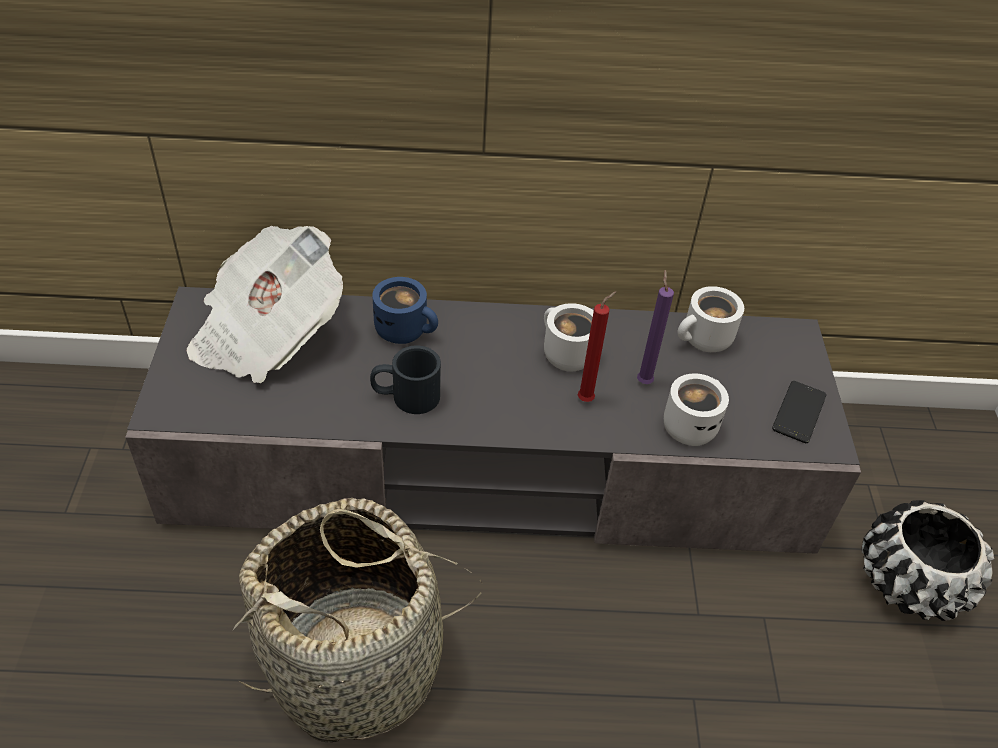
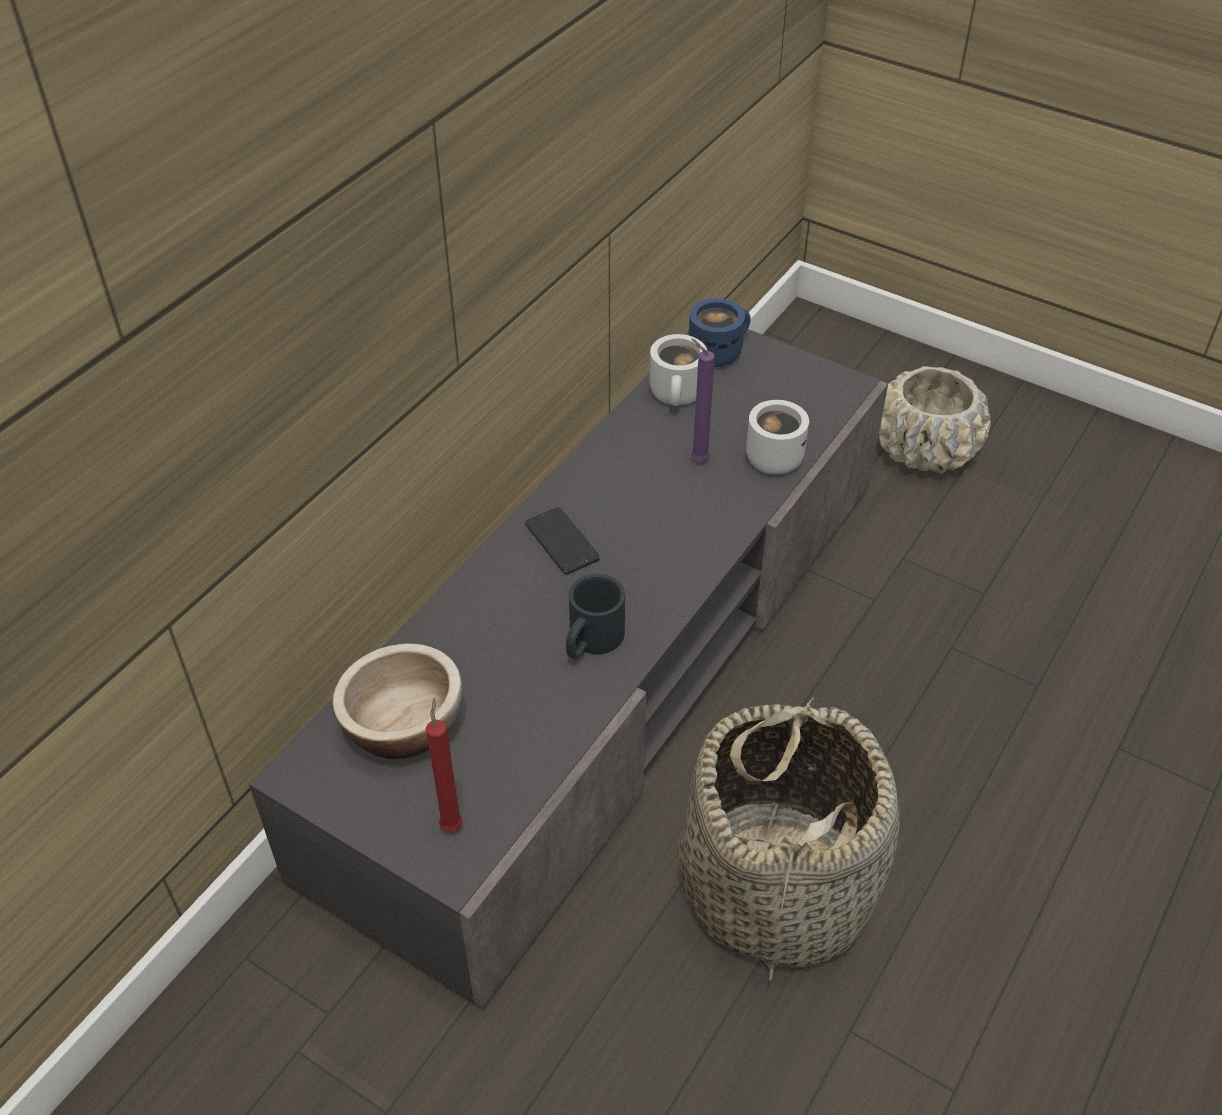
camera: 55 degrees left, 0 degrees up
(266, 333) = (404, 725): newspaper -> bowl
(406, 329) = (494, 601): blue mug -> blue mug (717, 351)
(563, 354) = (622, 497): white mug -> none
(587, 399) = (692, 508): red candle -> red candle (452, 823)
(799, 412) = (803, 383): phone -> phone (562, 541)
(909, 582) = (924, 450): black planter -> beige planter

